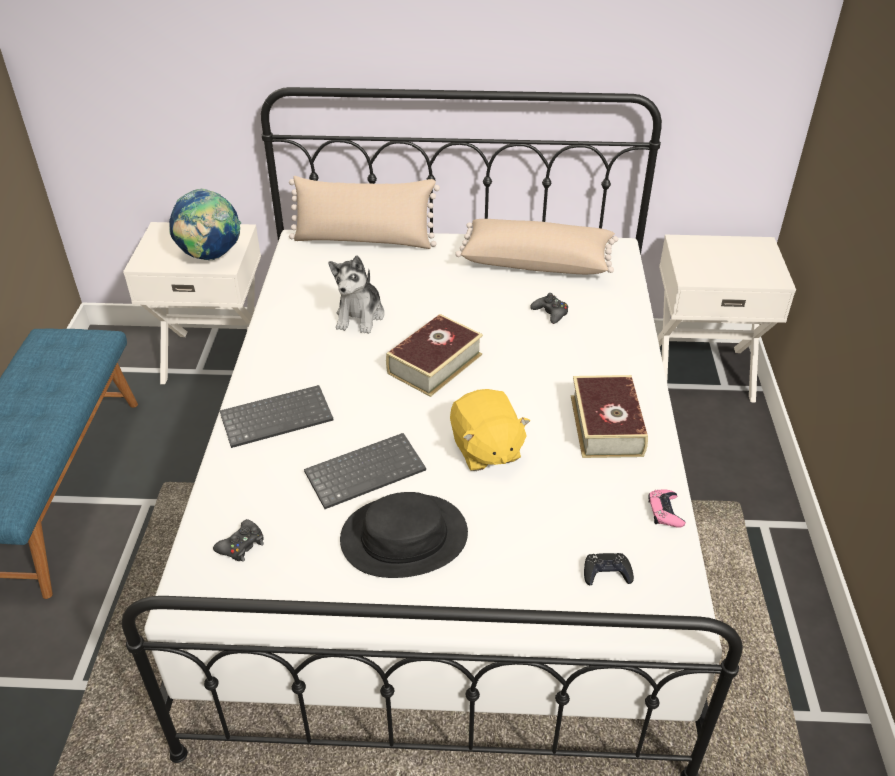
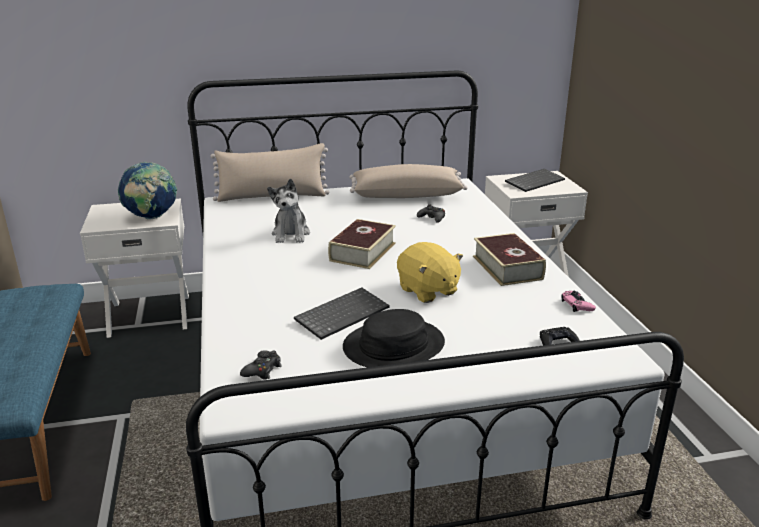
camera: 15 degrees left, 15 degrees down
(278, 416) = (254, 294): keyboard -> keyboard (534, 181)

